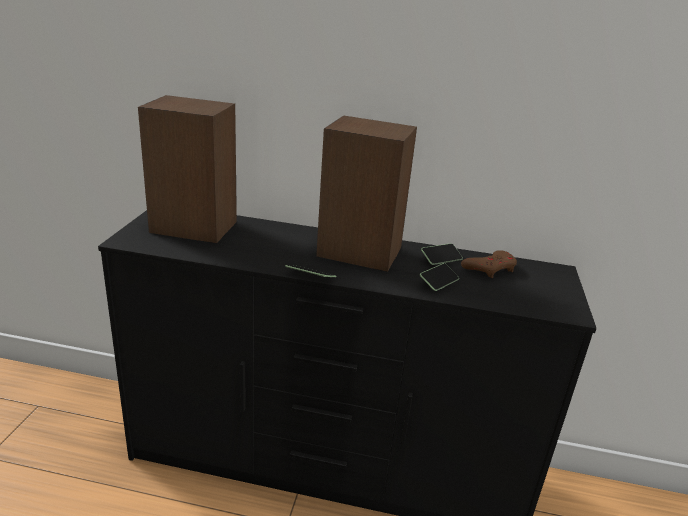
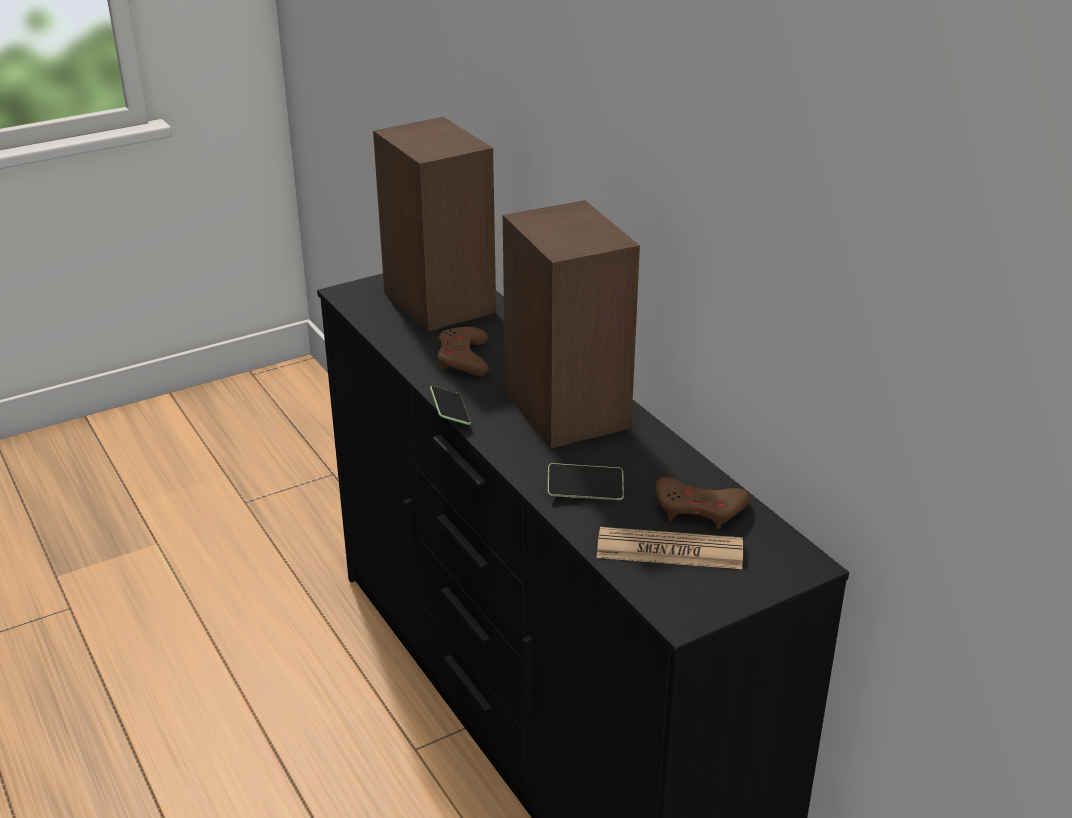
camera: 50 degrees right, 5 degrees up
(263, 249) = (463, 358): none -> brown game controller
(441, 260) = (653, 466): phone -> none
(516, 290) = (669, 550): none -> newspaper

